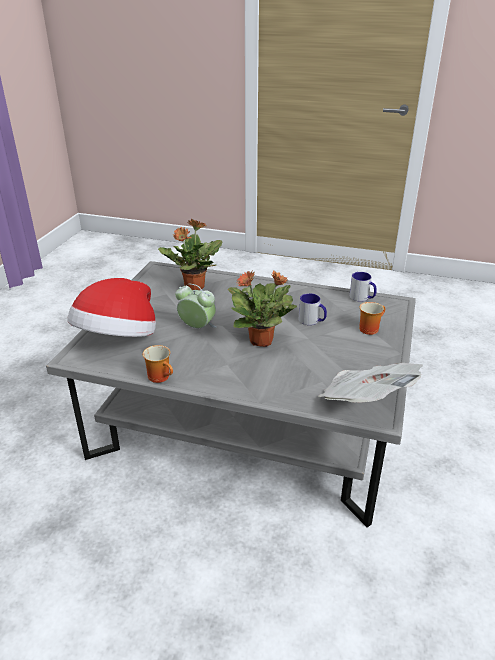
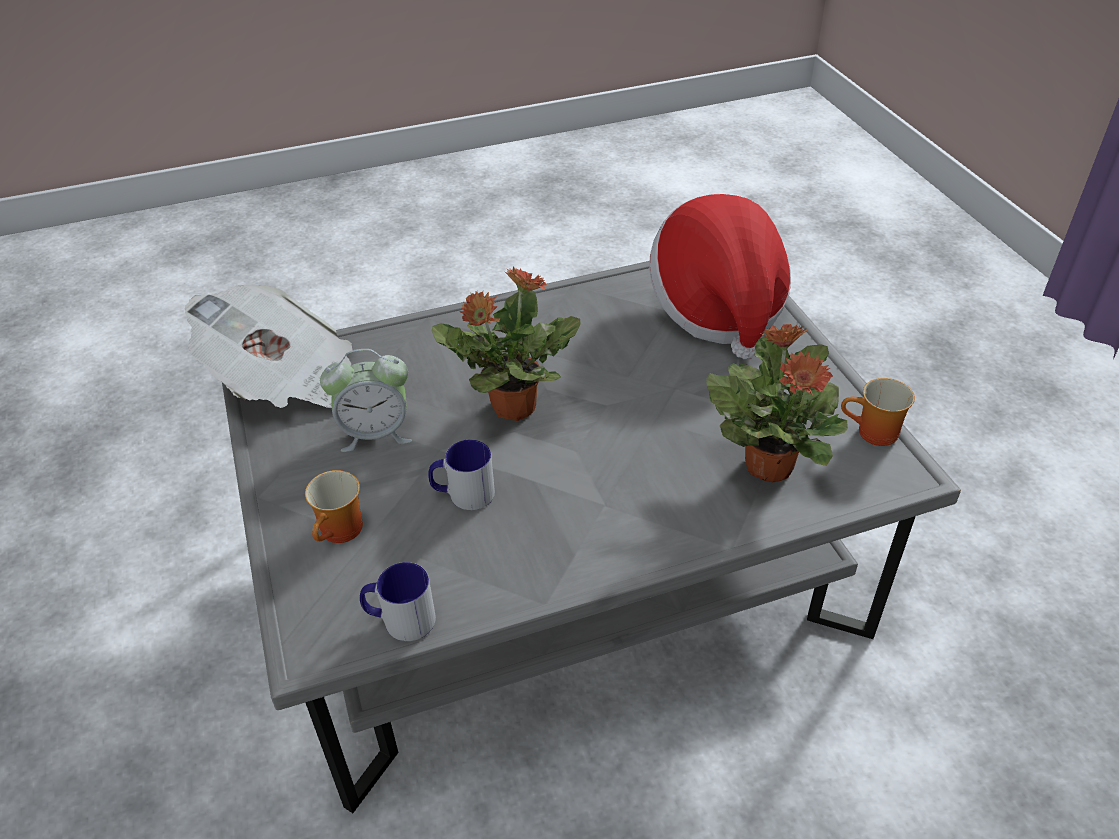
camera: 145 degrees right, 10 degrees up
(161, 376) = (584, 289): mug -> mug (873, 434)
(197, 327) = (639, 380): alarm clock -> alarm clock (375, 433)

